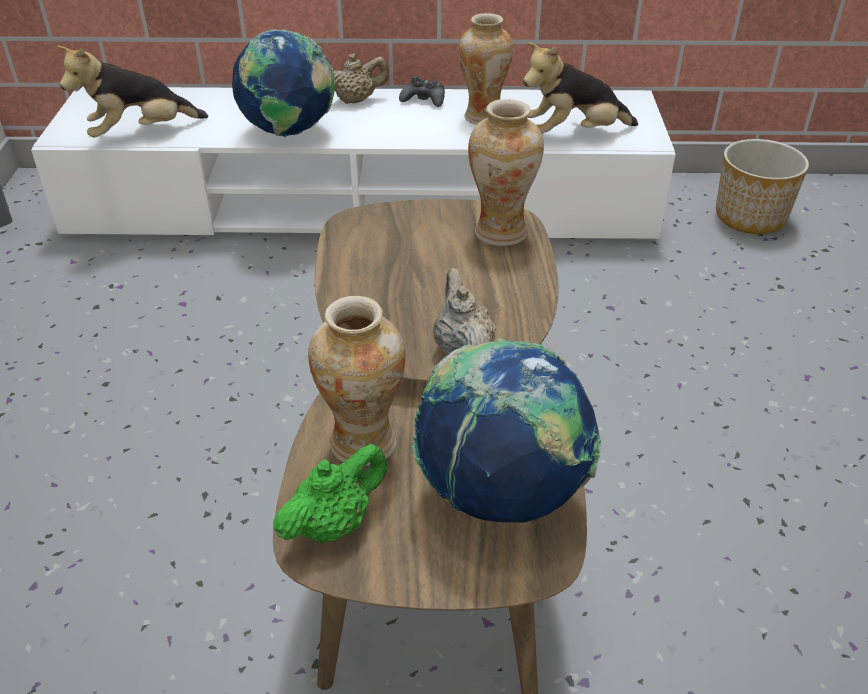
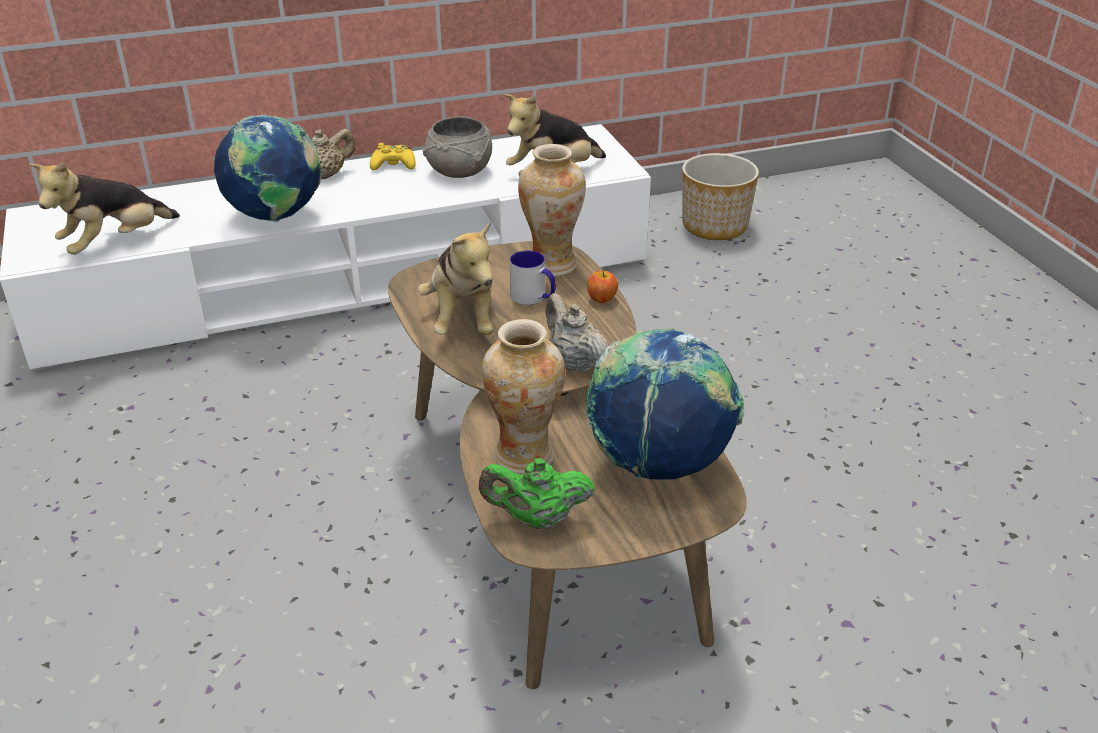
camera: 20 degrees left, 5 degrees down
(334, 524) = (537, 519): green teapot -> green teapot turned 120 degrees counterclockwise
(377, 272) = (463, 318): none -> plush toy
(424, 100) = (393, 165): black game controller -> yellow game controller
(461, 265) = (533, 298): none -> mug
(483, 117) = (460, 172): vase -> grey bowl
(533, 281) = (602, 298): none -> apple

